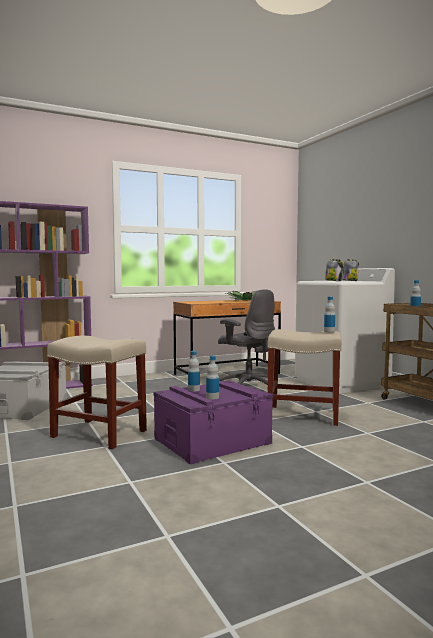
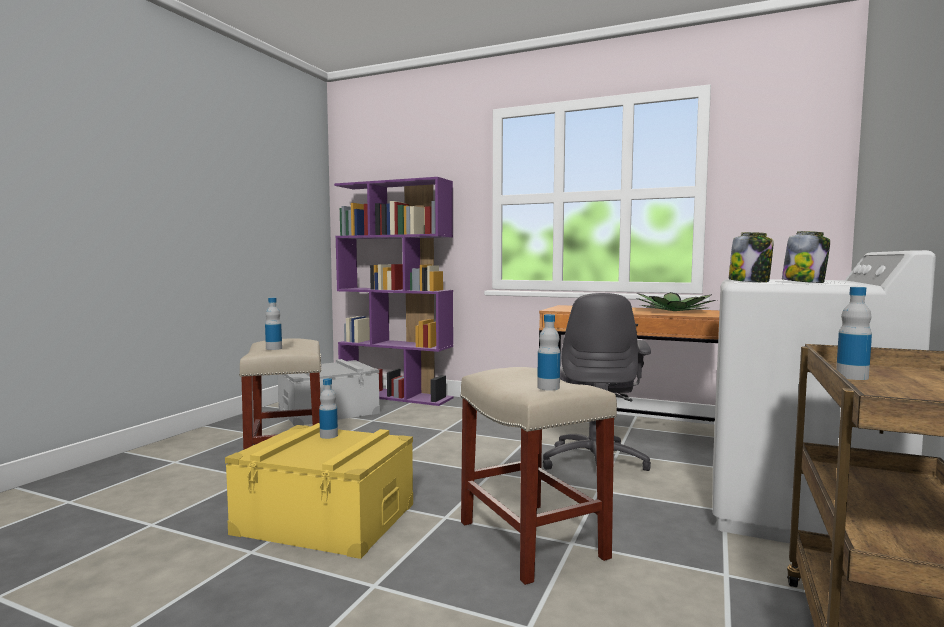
camera: 50 degrees right, 0 degrees up
(212, 397) = (296, 452): bottle -> bottle (274, 348)
(212, 441) = (326, 518): purple storage box -> yellow storage box

